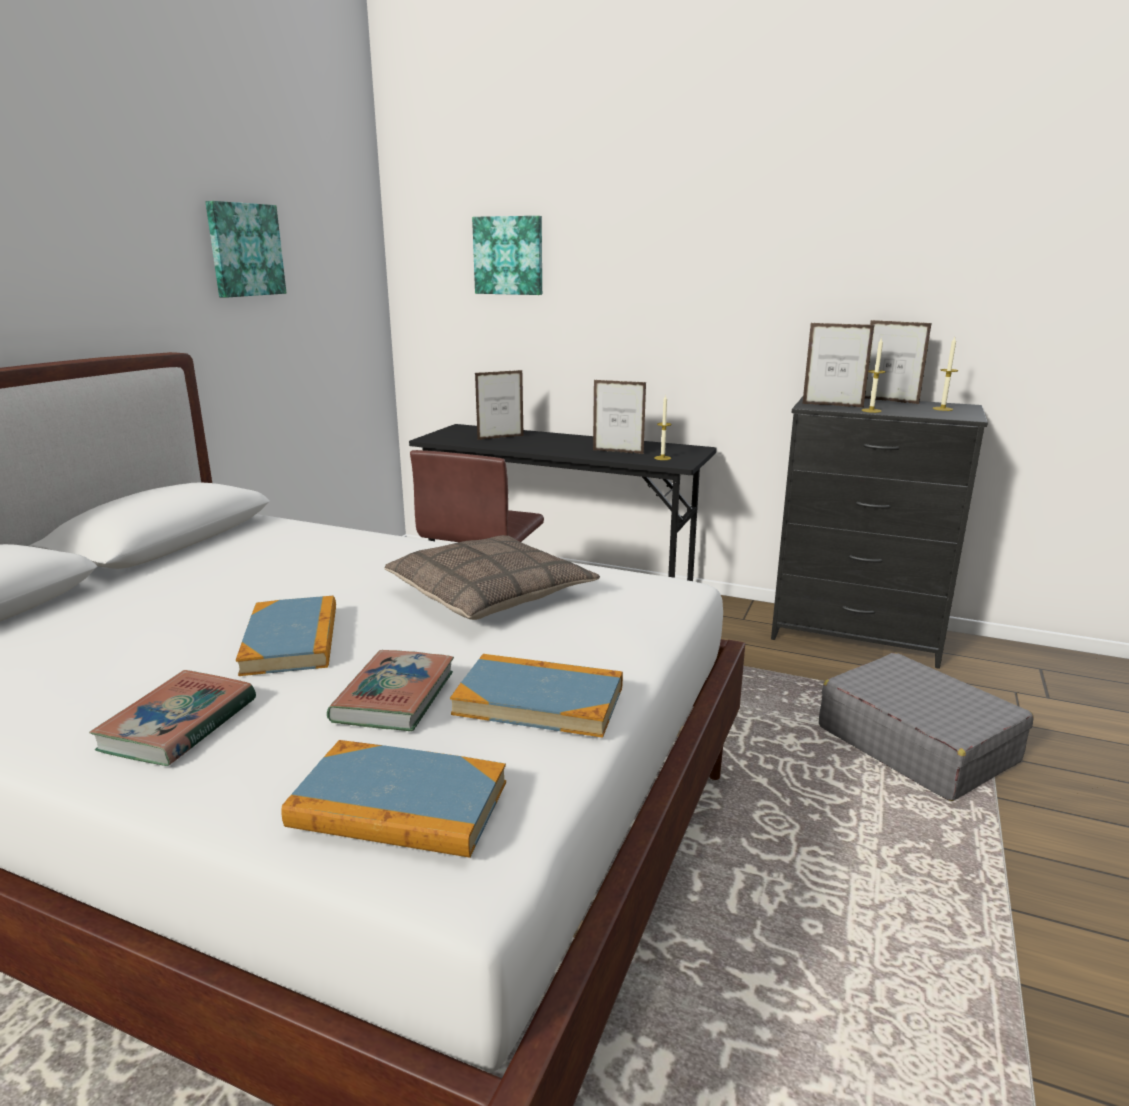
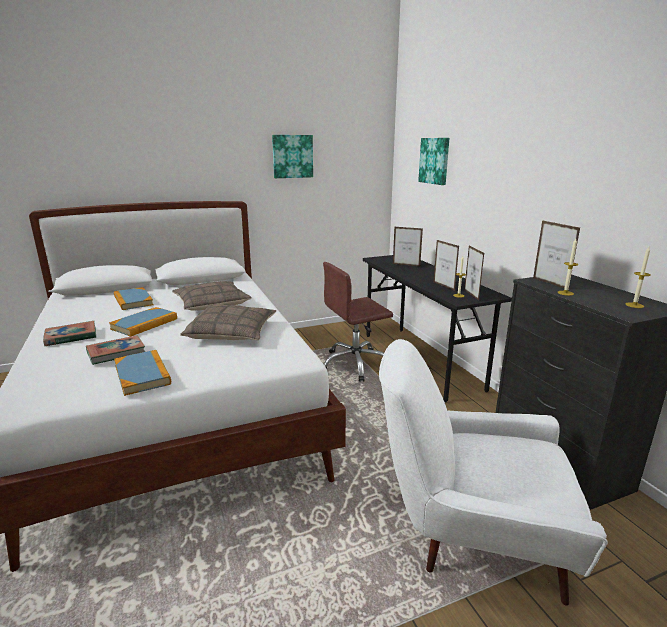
camera: 45 degrees right, 0 degrees up
(322, 569) = (211, 303): none -> pillow
(399, 805) = (42, 382): book -> book (133, 301)
(889, 401) = (611, 290): picture frame -> picture frame (471, 295)
(915, 744) = (472, 537): grey suitcase -> white armchair

